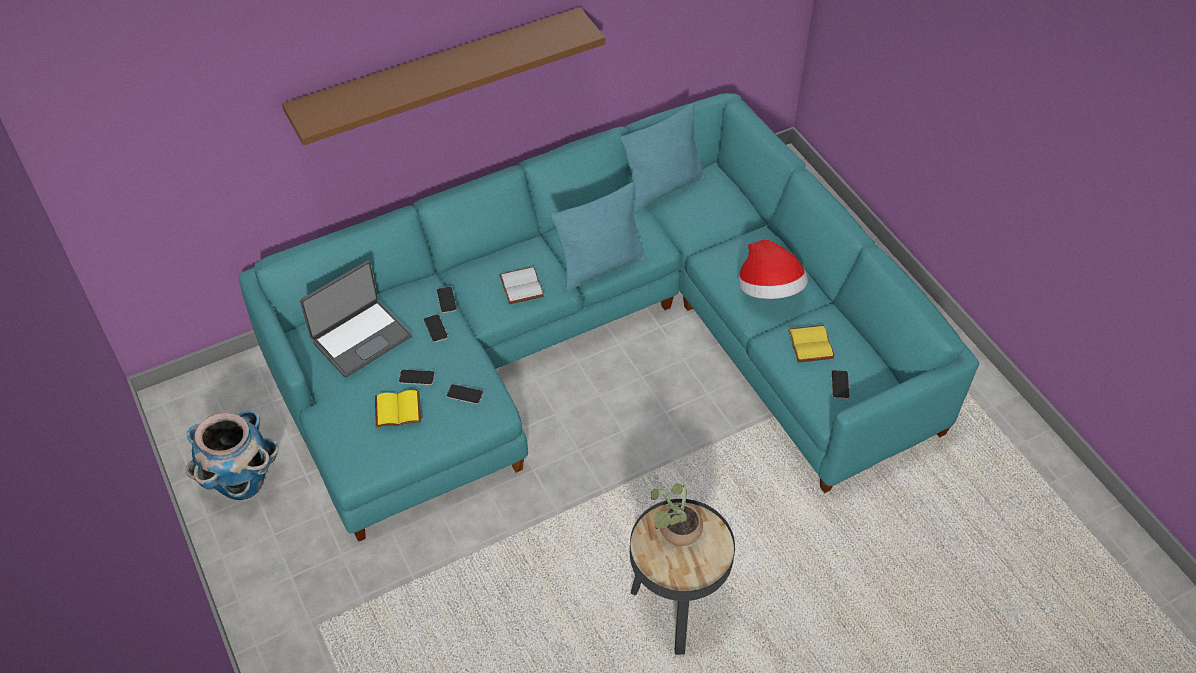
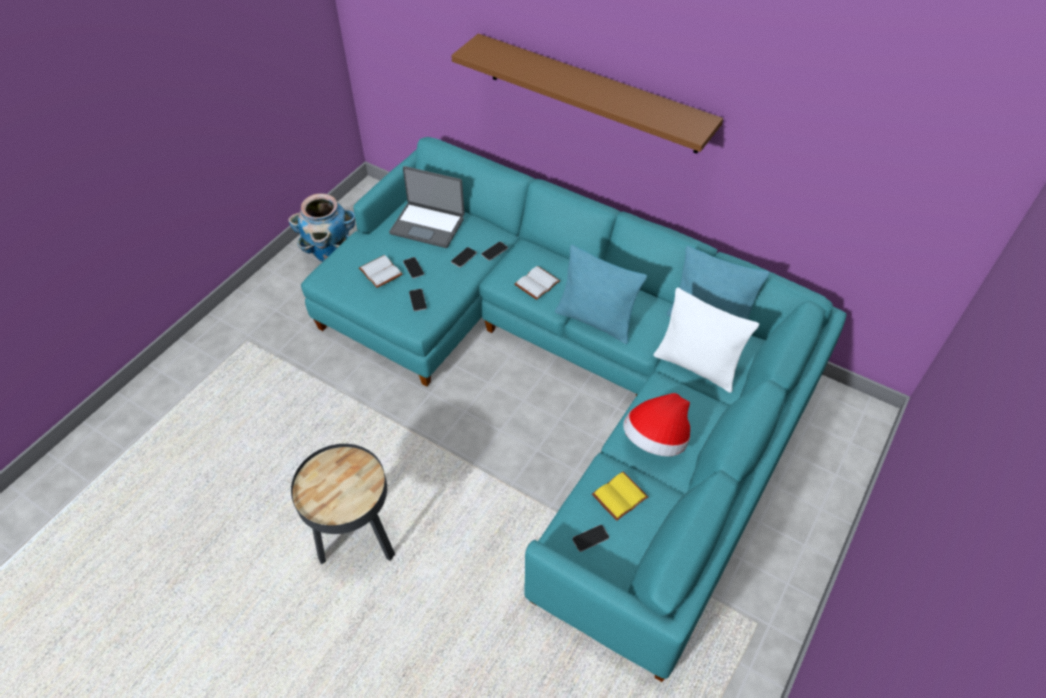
camera: 60 degrees right, 0 degrees up
(397, 411) = (379, 272): yellow book -> white book
(675, 531) = (351, 474): potted plant -> none
(706, 224) = (696, 366): none -> white pillow

